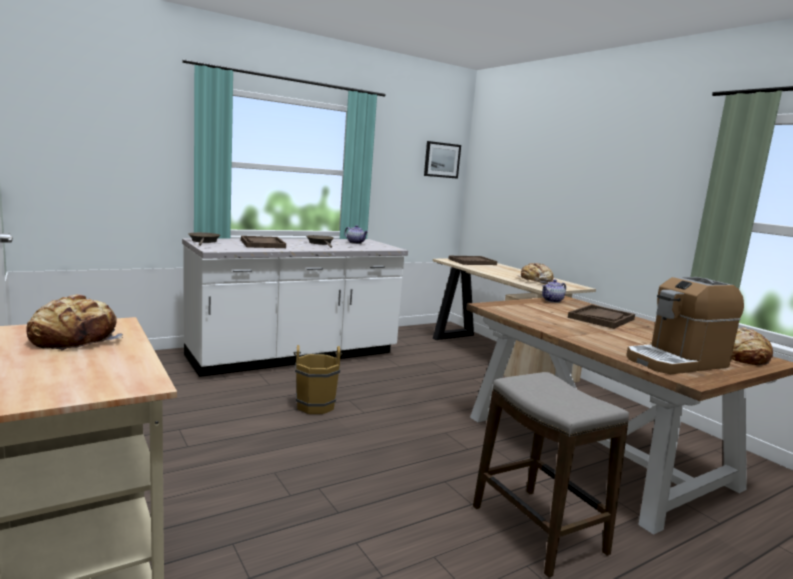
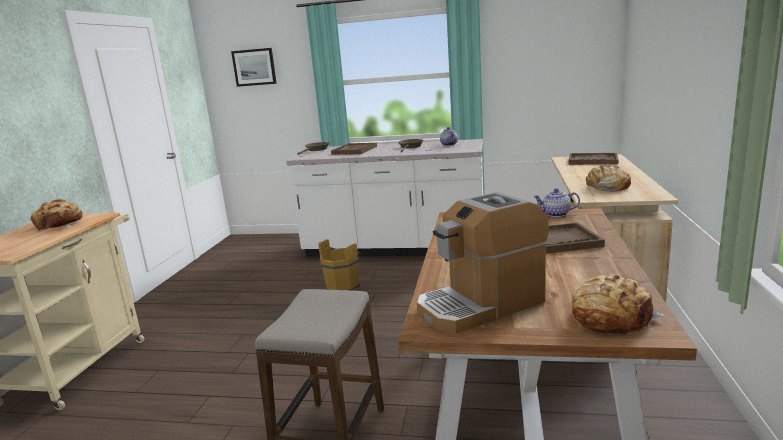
camera: 45 degrees right, 5 degrees up
(441, 160) = (582, 40): picture -> picture (254, 67)
(676, 361) = (481, 305): coffee machine -> coffee machine turned 45 degrees counterclockwise

